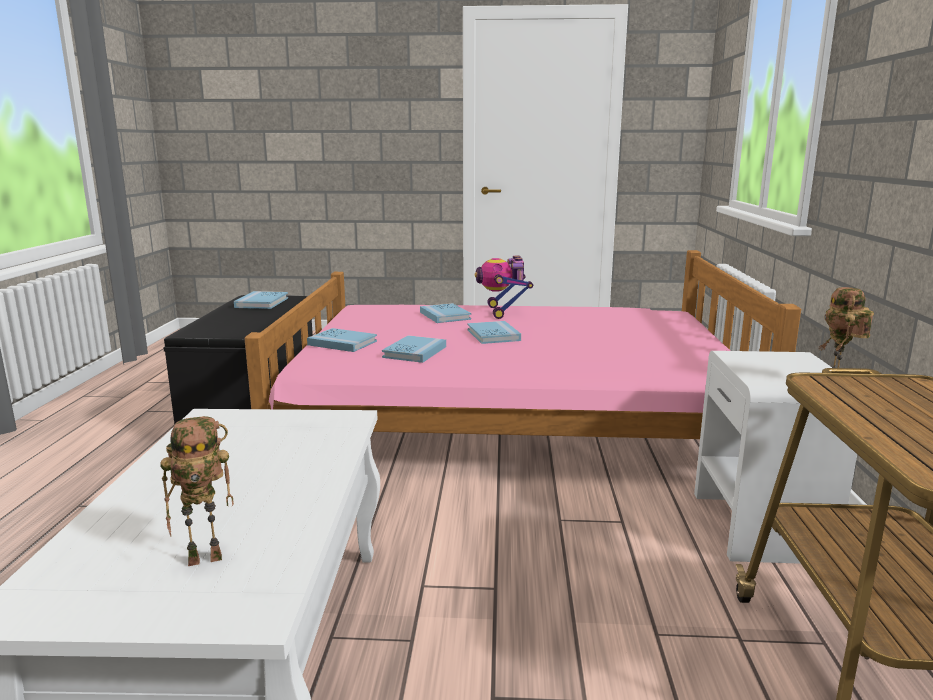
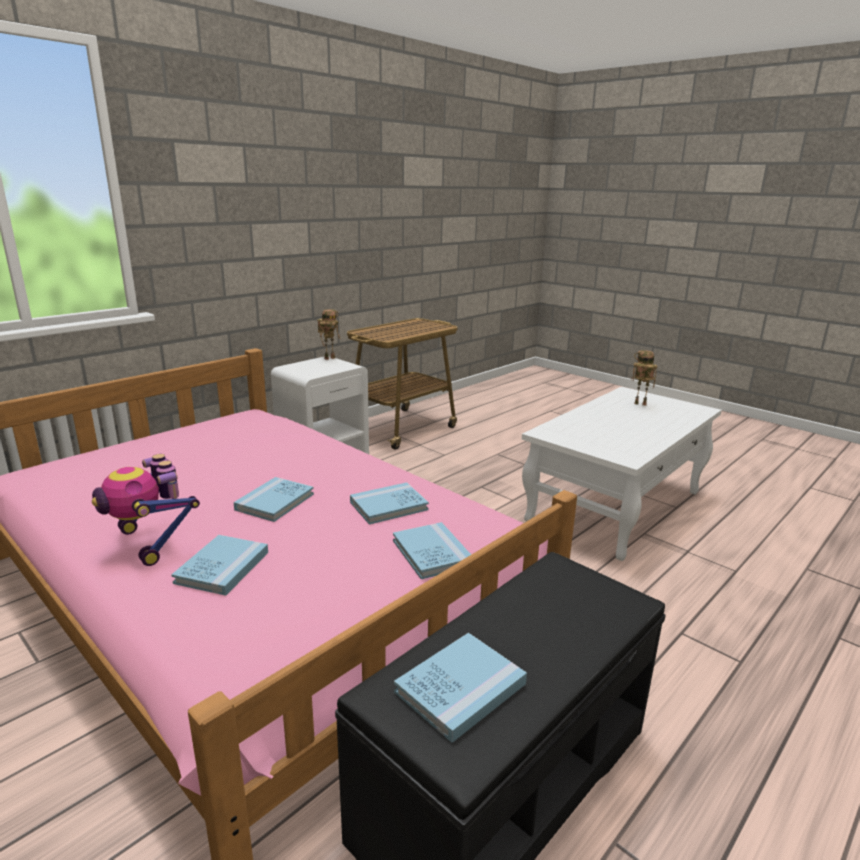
camera: 140 degrees left, 5 degrees up
(503, 312) = (151, 543): toy robot -> toy robot turned 105 degrees clockwise

